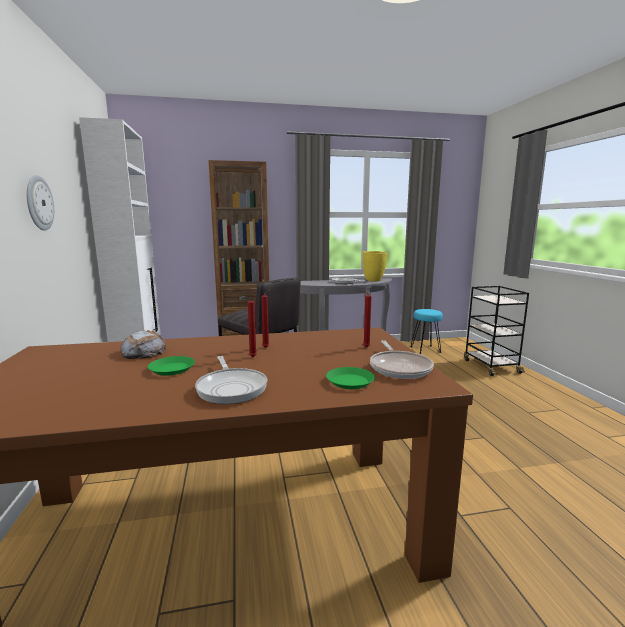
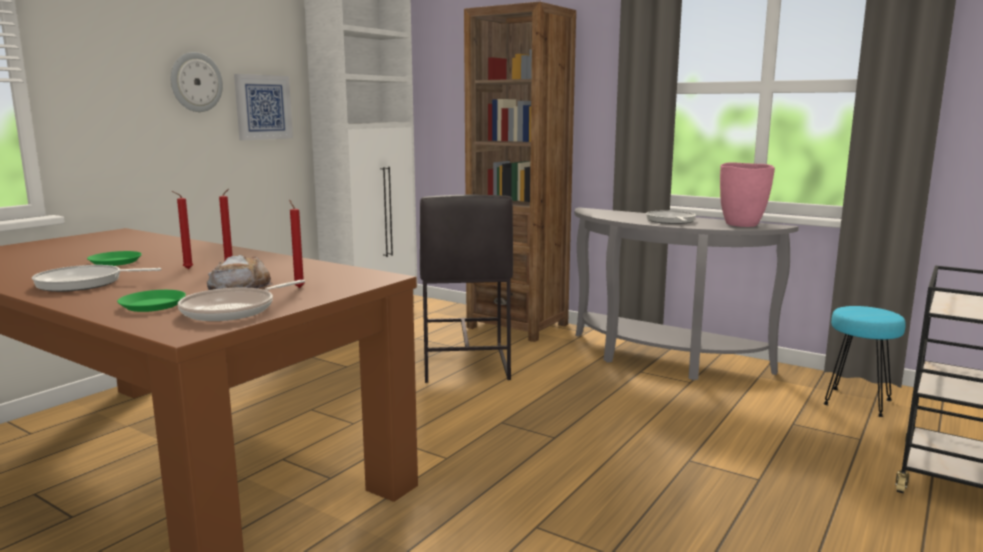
camera: 45 degrees right, 0 degrees up
(71, 225) = (263, 107): none -> picture
(144, 352) = (153, 247): bread -> bread (239, 286)
(231, 388) = (84, 283): frying pan -> frying pan turned 60 degrees clockwise
(374, 280) = (742, 224): yellow vase -> pink vase

